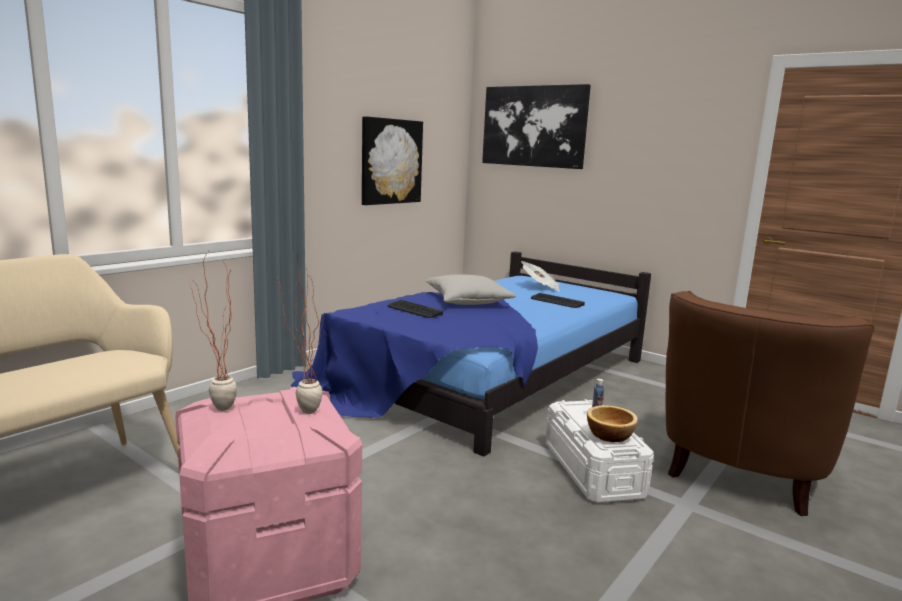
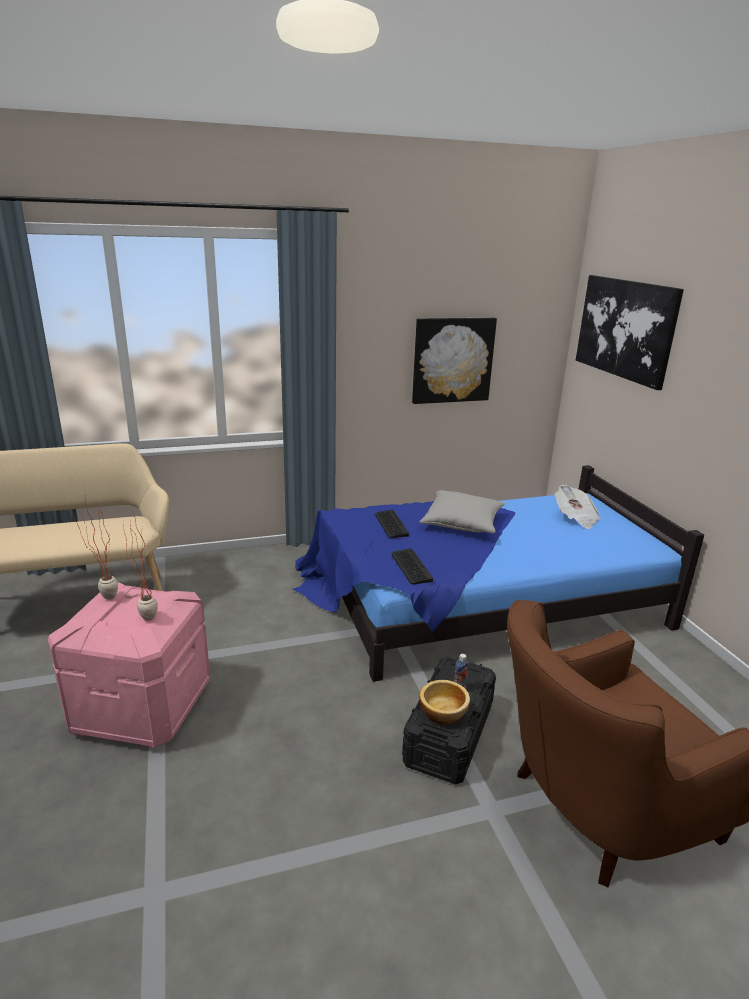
camera: 35 degrees right, 10 degrees up
(557, 301) = (561, 543): keyboard -> keyboard (411, 567)
(592, 470) = (449, 735): white storage box -> black storage box

